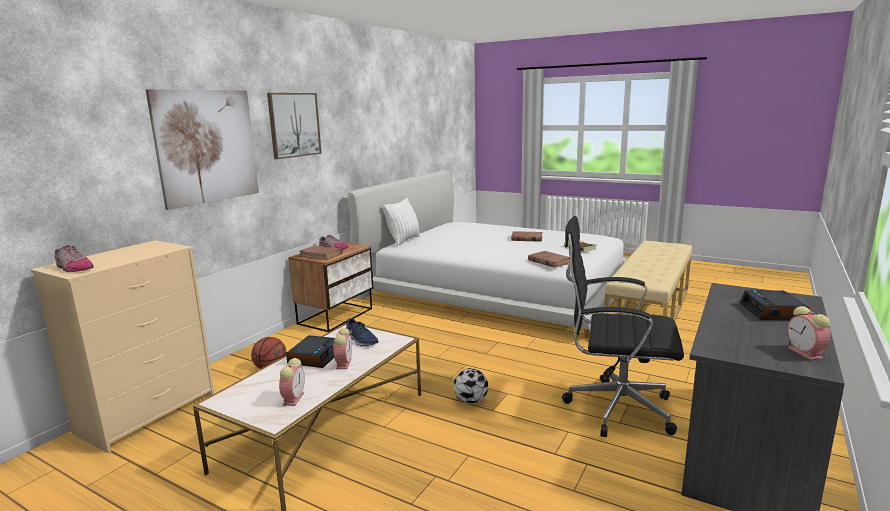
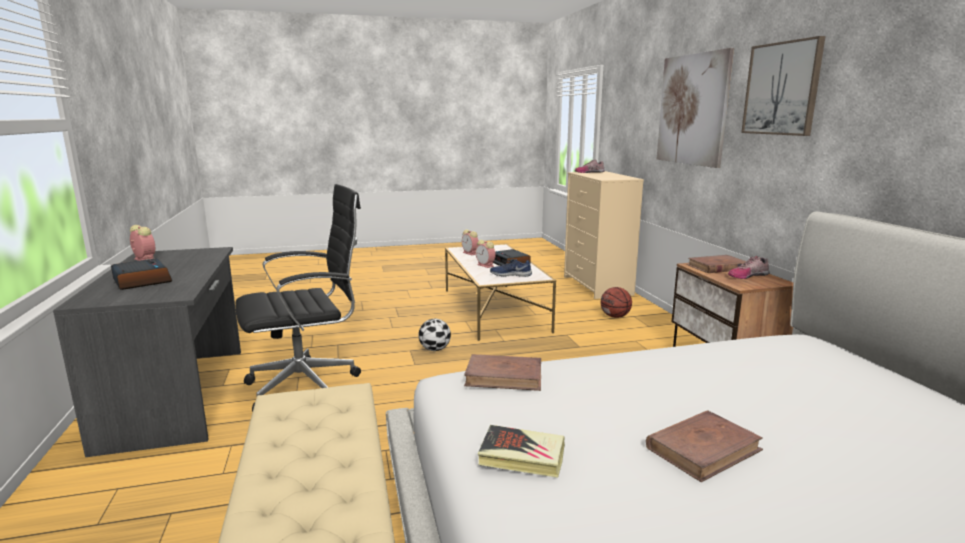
camera: 135 degrees right, 0 degrees up
(404, 240) = (846, 352): white pillow -> none

